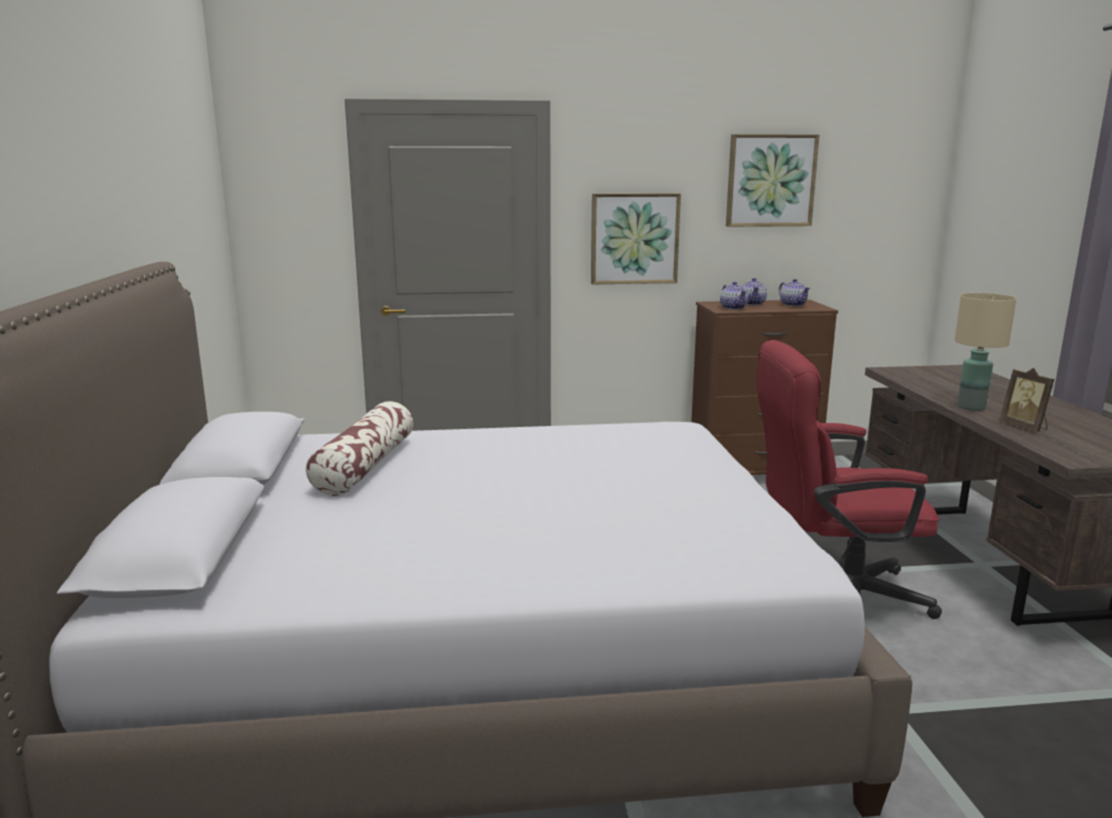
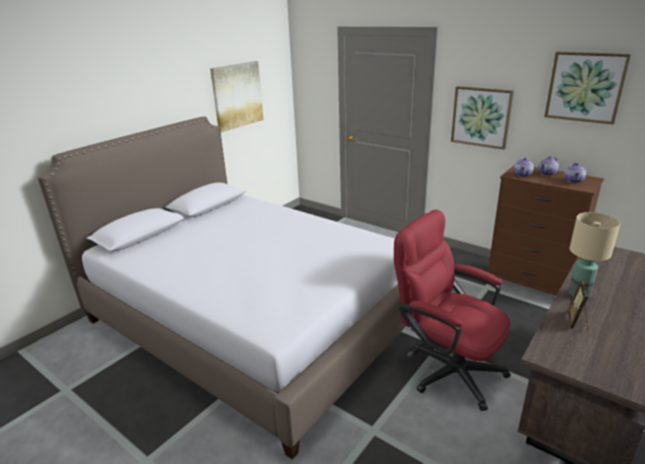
camera: 45 degrees right, 10 degrees up
(176, 227) = (237, 95): none -> picture
(365, 466) = (237, 219): pillow -> none

